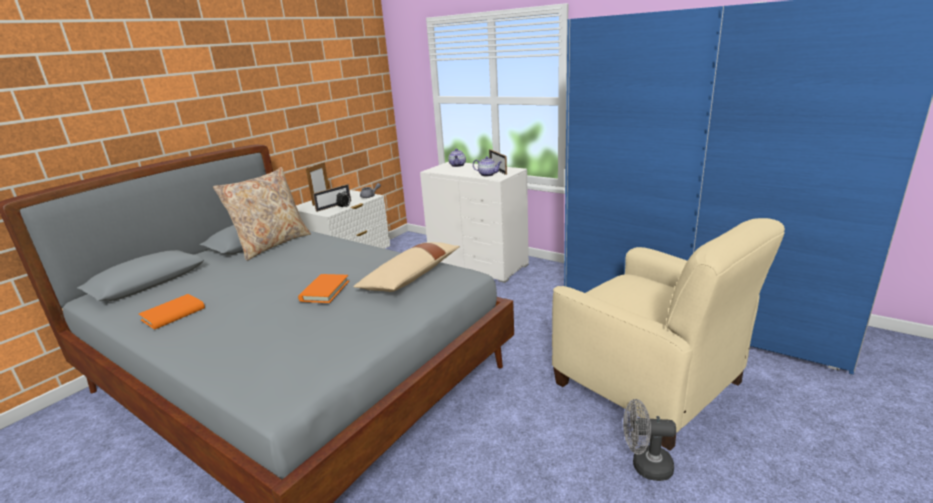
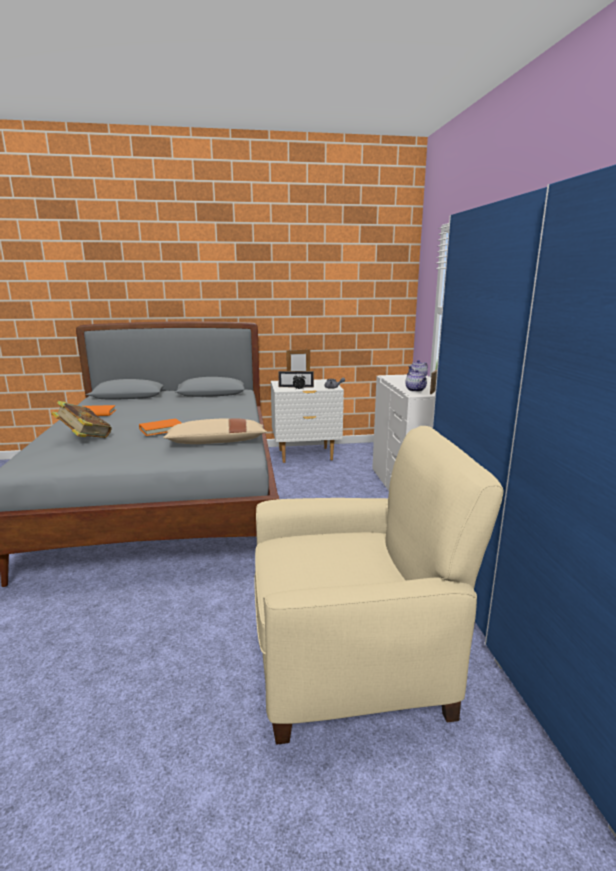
camera: 45 degrees right, 5 degrees down
(271, 337) = (84, 438): none -> book
(272, 244) = (214, 398): beige pillow -> none
(645, 466) = (216, 705): grey fan -> none
(649, 384) = (351, 660): beige armchair -> beige armchair turned 105 degrees counterclockwise

